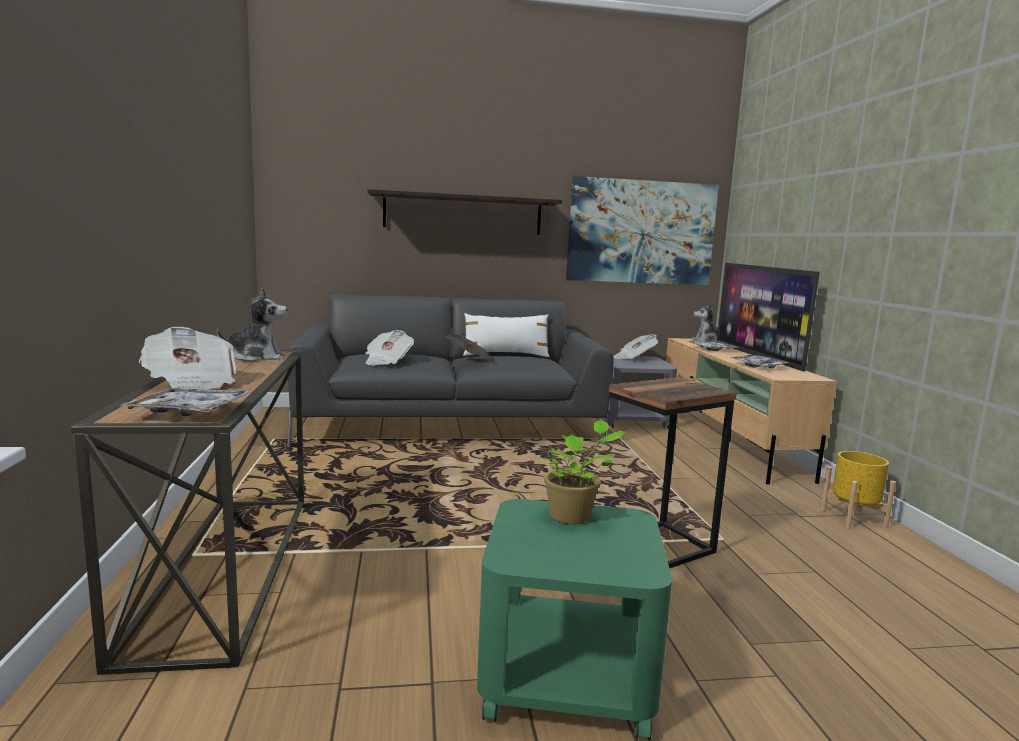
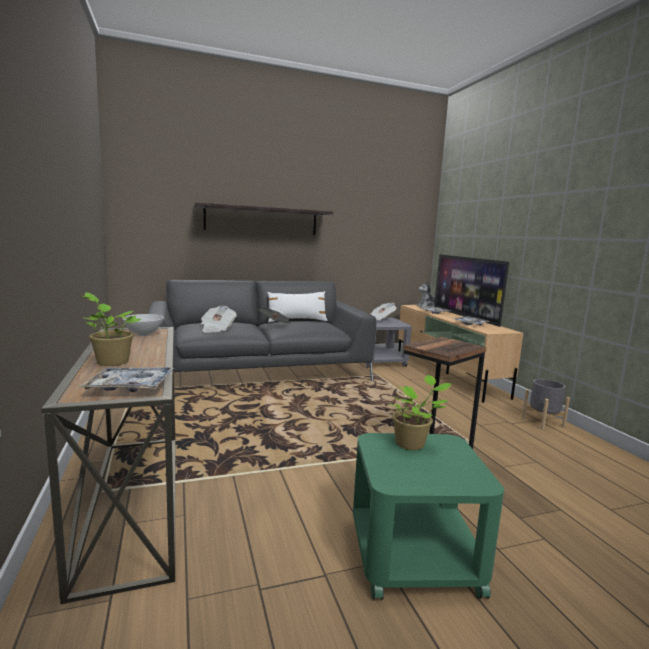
camera: 10 degrees left, 0 degrees up
(191, 384) = (111, 362): newspaper -> potted plant
(256, 357) = (143, 334): plush toy -> white bowl
(641, 232) = (382, 233): picture -> none
(852, 518) = (542, 422): yellow planter -> grey planter

